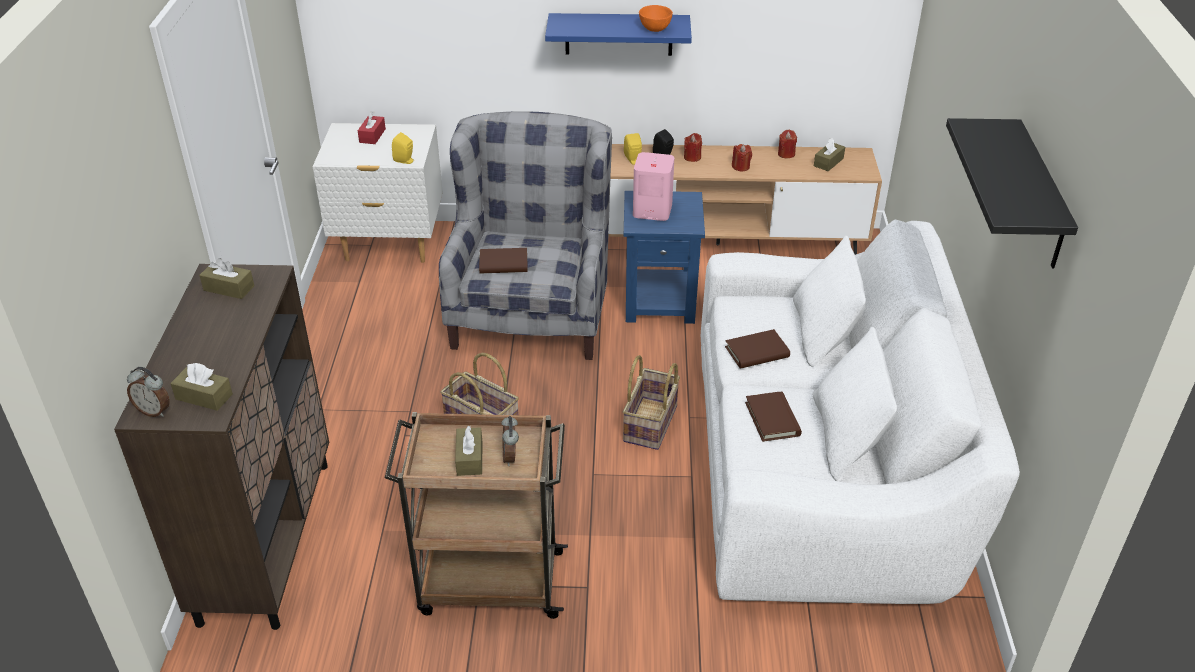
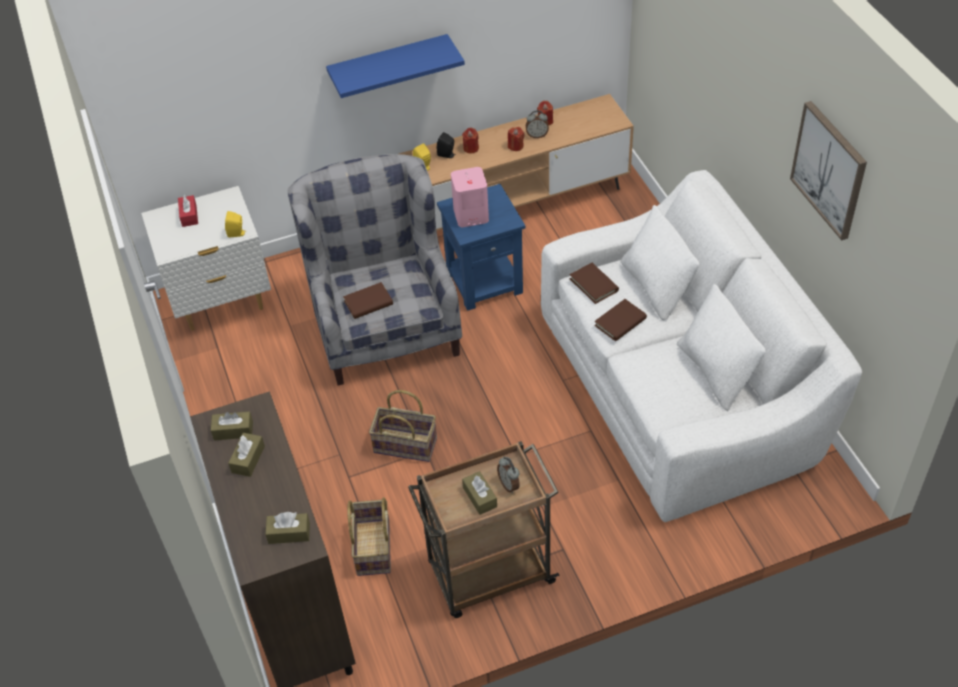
camera: 20 degrees left, 10 degrees up
(154, 411) = (260, 559): alarm clock -> alarm clock (537, 135)
(651, 424) = (537, 396): basket -> basket (374, 548)
(655, 29) = (428, 59): orange bowl -> none
(772, 419) = (660, 376): brown book -> brown book (594, 285)
(828, 162) = (583, 119): brown tissue box -> brown tissue box (248, 459)
(1040, 196) = (829, 169): black shelf -> picture

